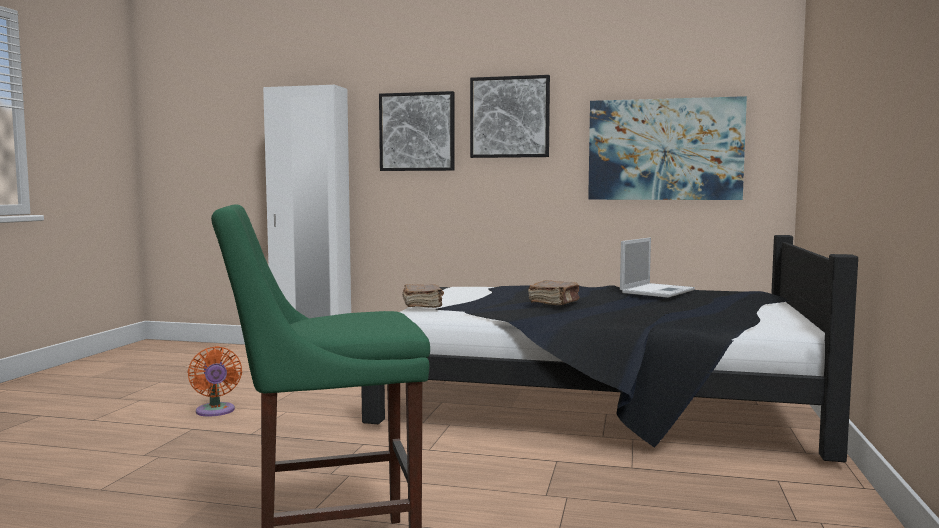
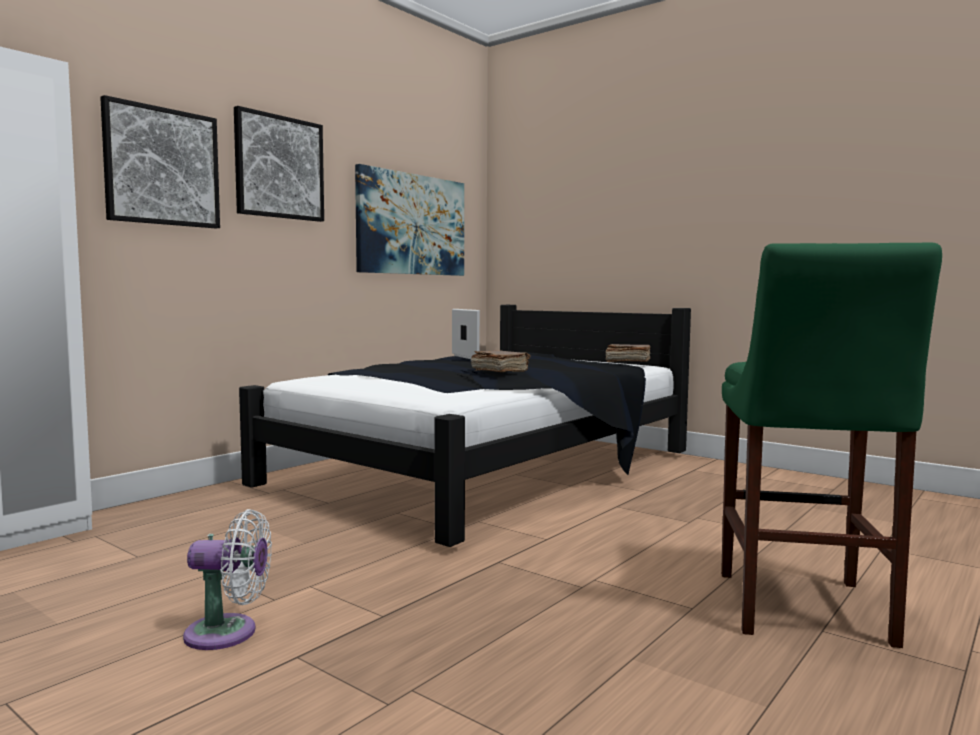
camera: 65 degrees left, 0 degrees up
(215, 412) = (228, 633): orange fan -> white fan
(423, 306) = (419, 393): brown book -> brown book (627, 362)

